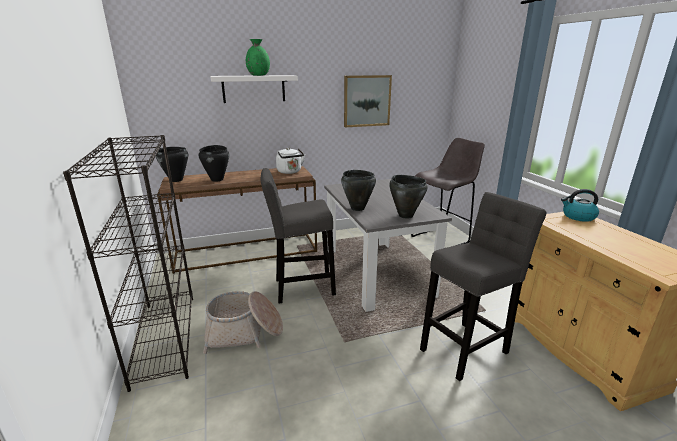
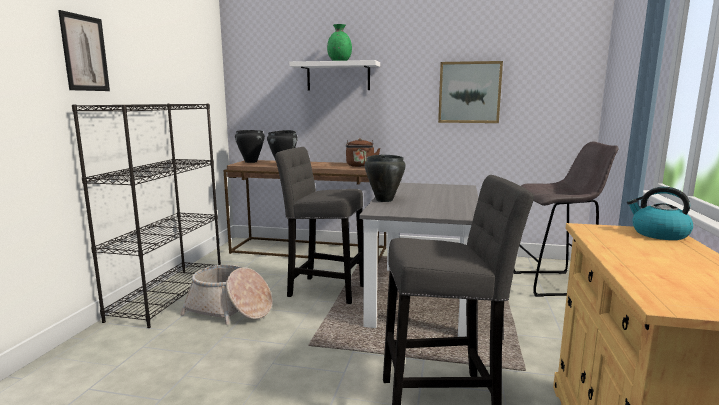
camera: 30 degrees right, 10 degrees down
(49, 101) = (85, 53): none -> picture
(290, 172) = (360, 166): white kettle -> brown kettle
(405, 215) = (427, 211): black cooking pot -> none

